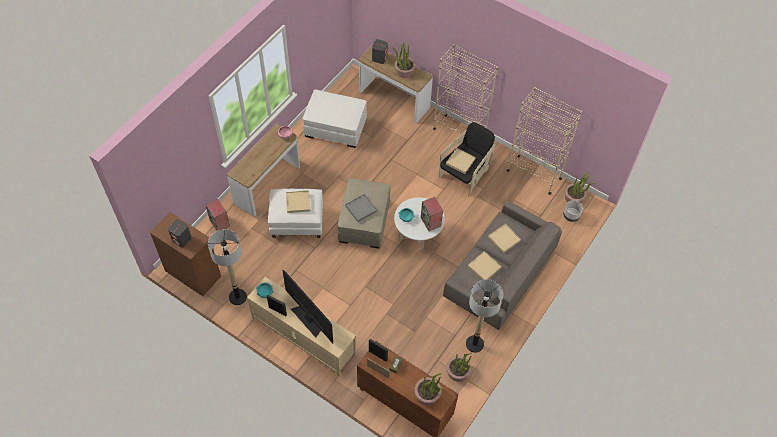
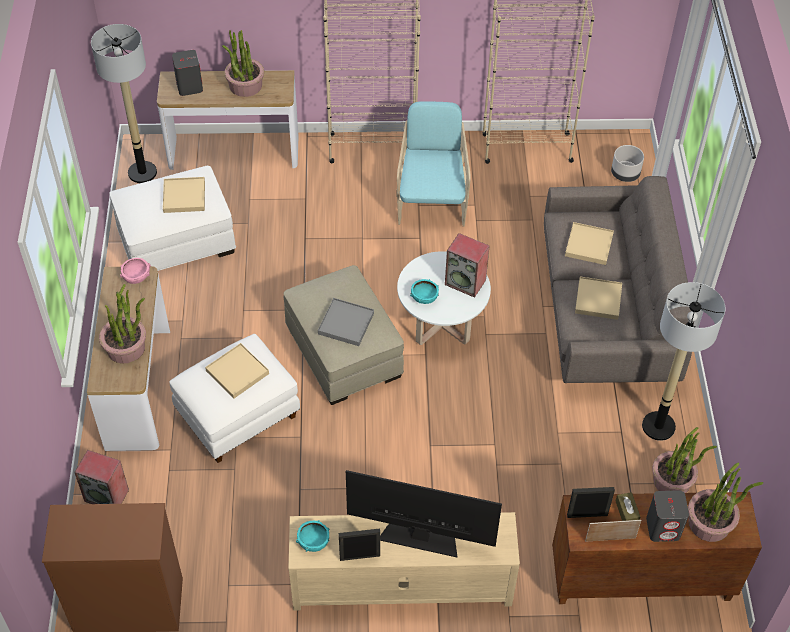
camera: 35 degrees left, 5 degrees down
(182, 239) = (114, 536): grey speaker -> grey speaker (663, 528)
(237, 297) = (240, 593): floor lamp -> floor lamp (142, 172)
(460, 161) = (429, 175): beige tray -> beige tray (184, 196)
(464, 174) = (431, 200): black armchair -> turquoise armchair
(574, 197) = (607, 148): potted plant -> potted plant (126, 347)

